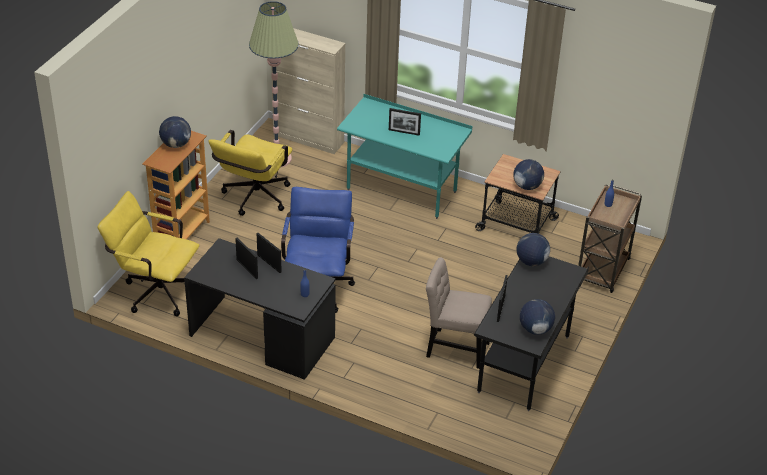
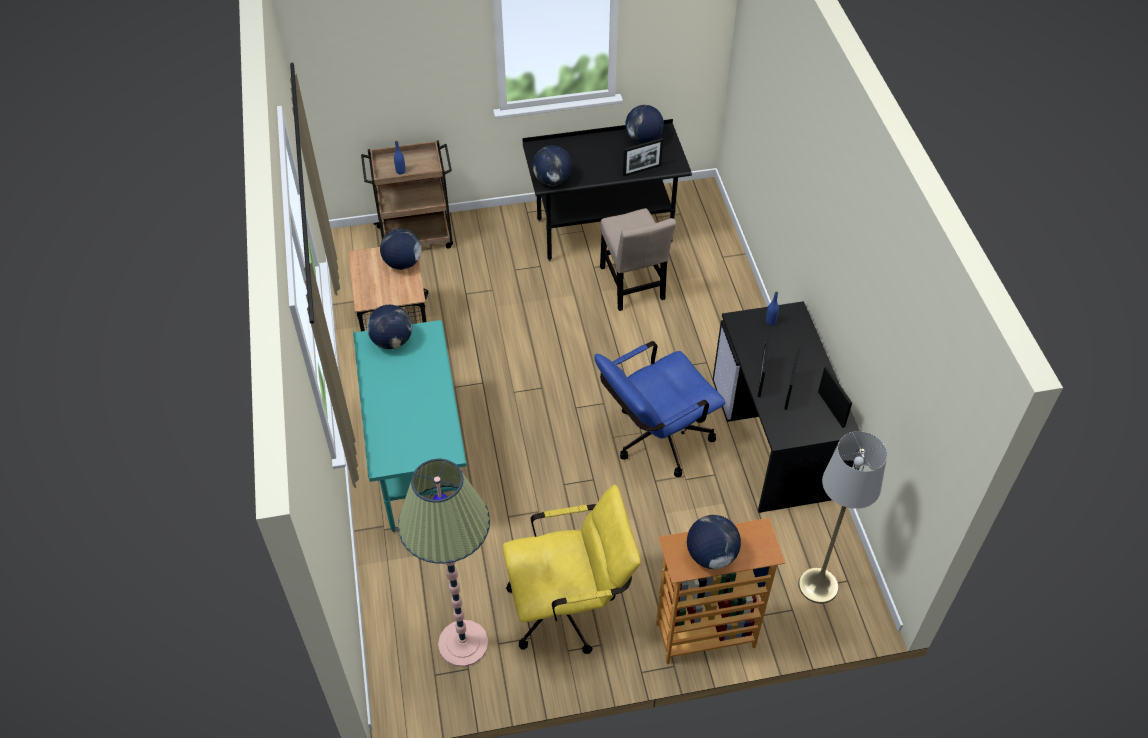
camera: 125 degrees left, 10 degrees up
(154, 290) = (818, 585): yellow office chair -> grey floor lamp
(308, 139) = (387, 636): beige cabinet -> none
(404, 132) = (416, 390): picture frame -> picture frame (831, 409)
(450, 138) = (392, 341): none -> globe

